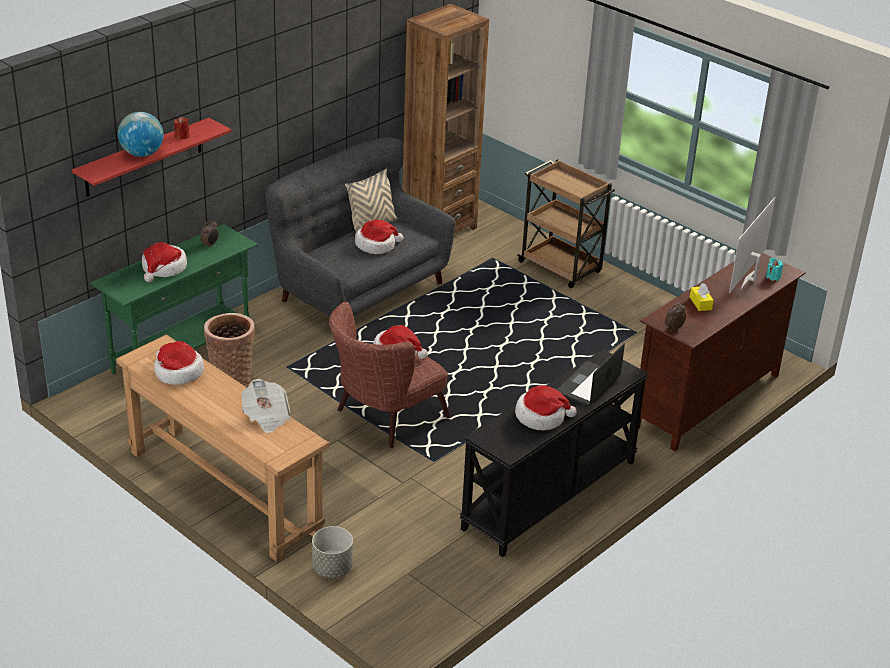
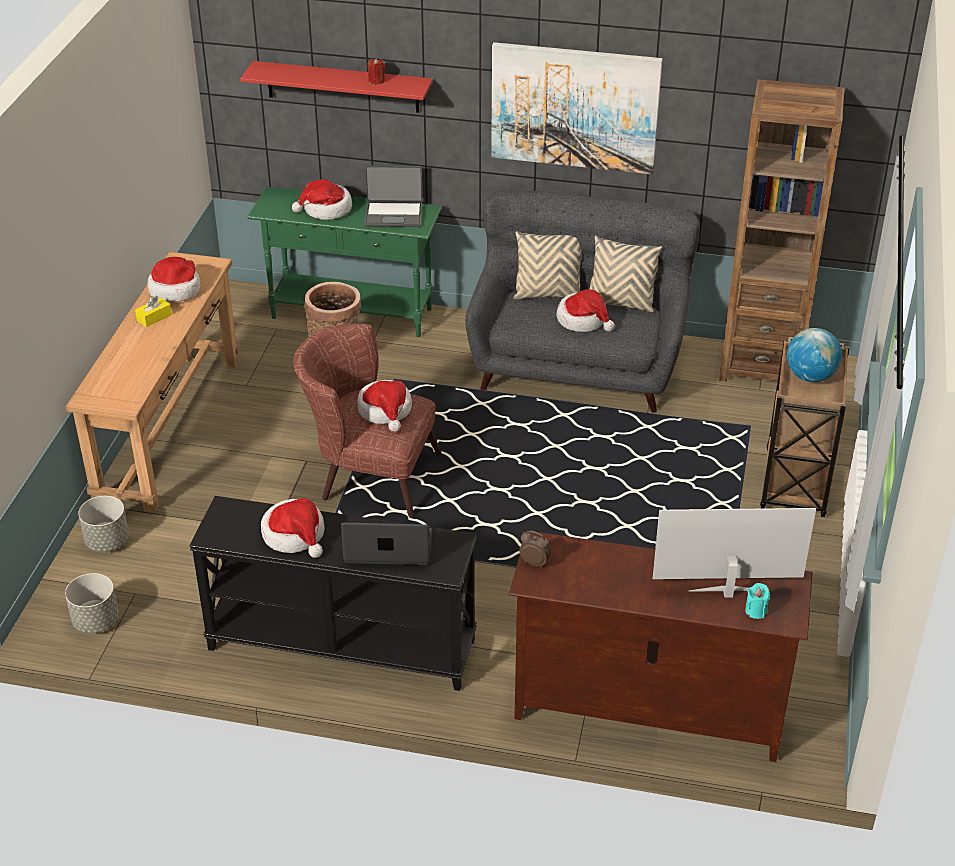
camera: 60 degrees right, 5 degrees up
(142, 154) = (318, 77): globe -> globe (810, 376)
(210, 245) = (394, 215): alarm clock -> laptop
(266, 417) = (146, 364): newspaper -> none
(302, 95) = (574, 108): none -> picture
(328, 246) = (547, 294): none -> beige pillow
(421, 603) = (96, 621): none -> grey planter
(700, 303) = (617, 567): yellow tissue box -> yellow tissue box (154, 317)

